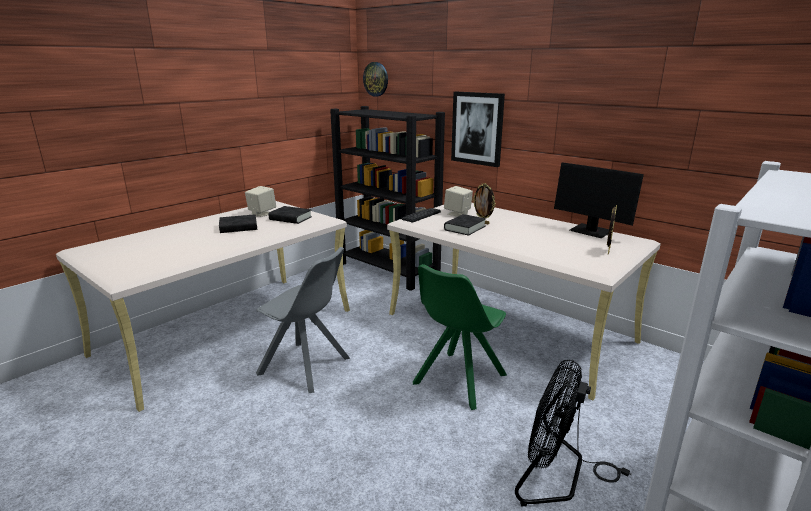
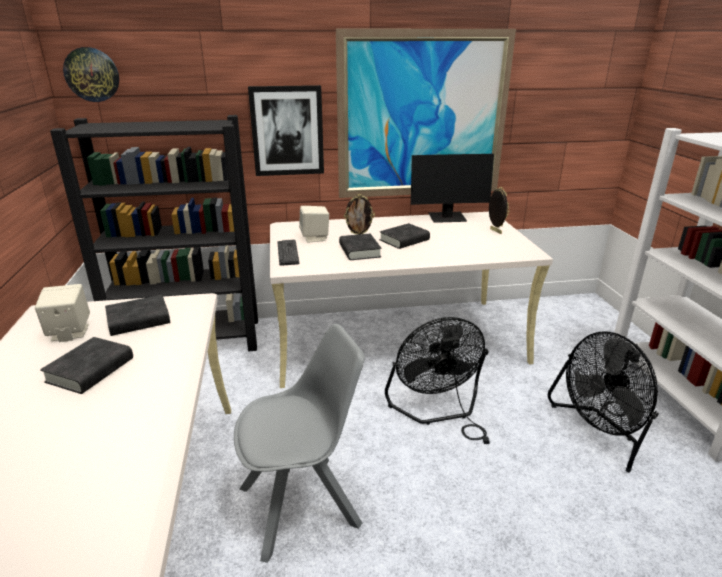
camera: 50 degrees left, 5 degrees up
(458, 380) = (443, 411): green chair -> black fan
(512, 232) = (404, 240): none -> black book
(589, 129) = (423, 116): none -> picture

